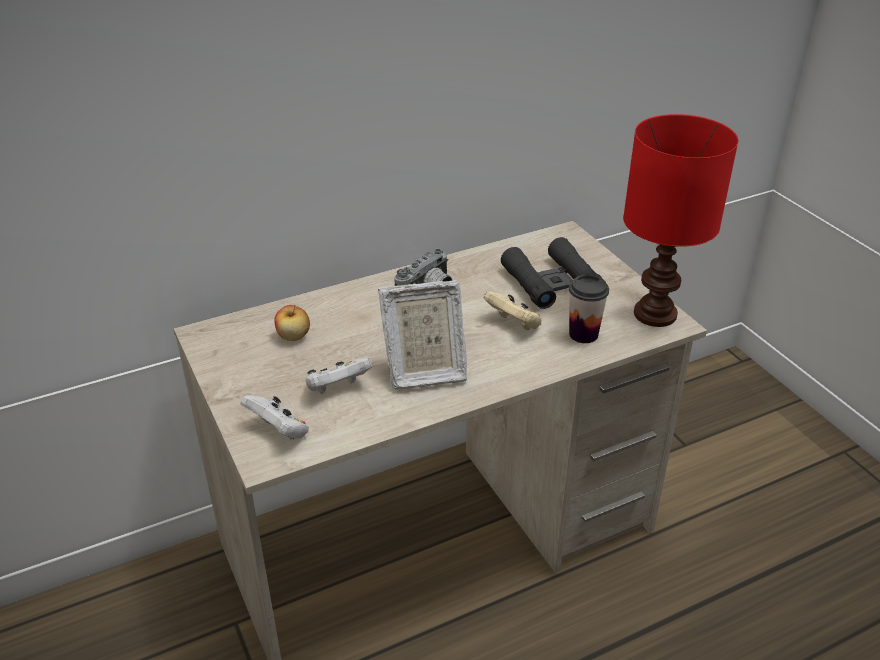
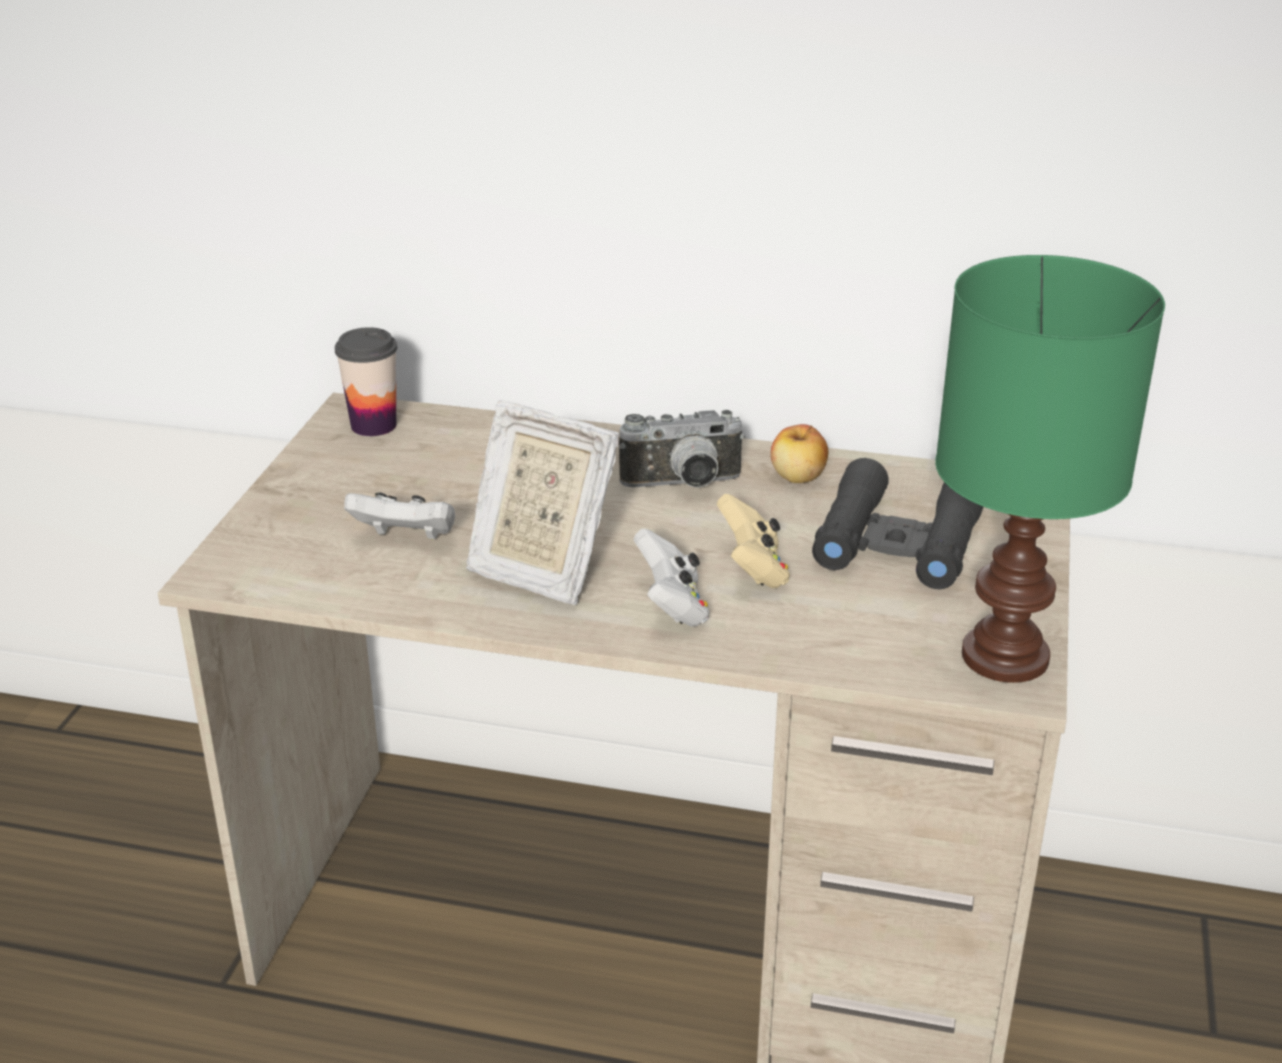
camera: 40 degrees right, 5 degrees down
(279, 432) = (274, 553): white game controller -> white game controller (672, 607)
(293, 336) = (446, 457): apple -> apple (798, 477)
(583, 334) = (839, 629): cup -> cup (373, 425)
(653, 314) = (1001, 655): red table lamp -> green table lamp

